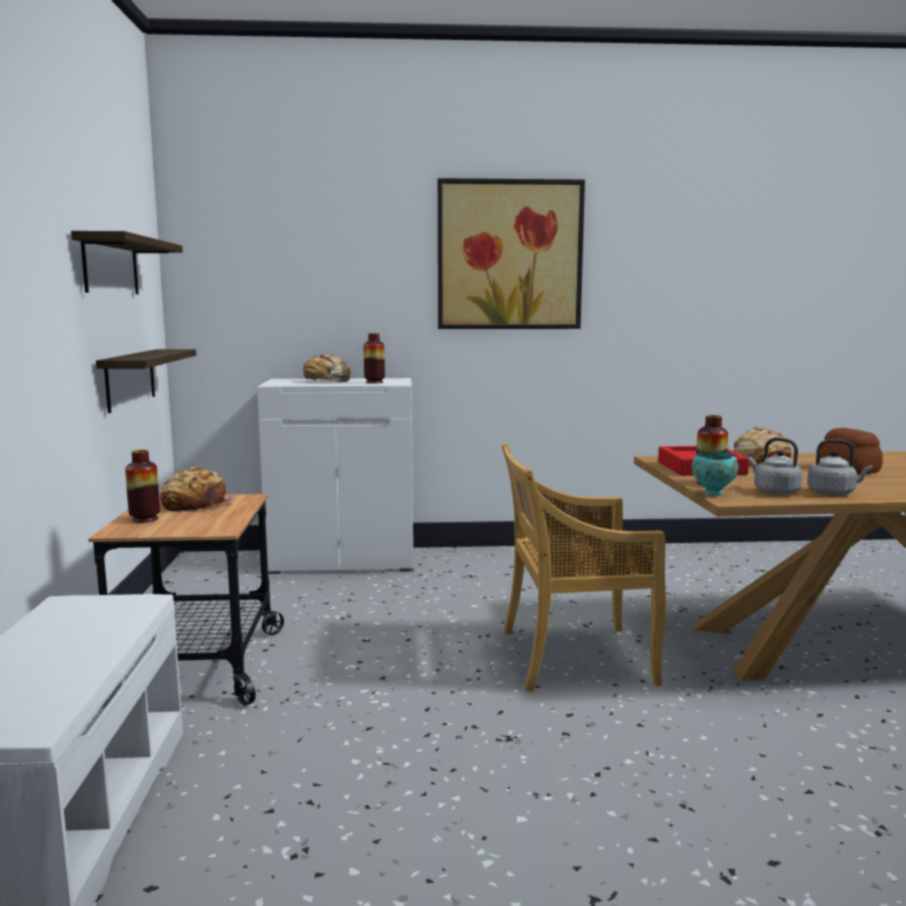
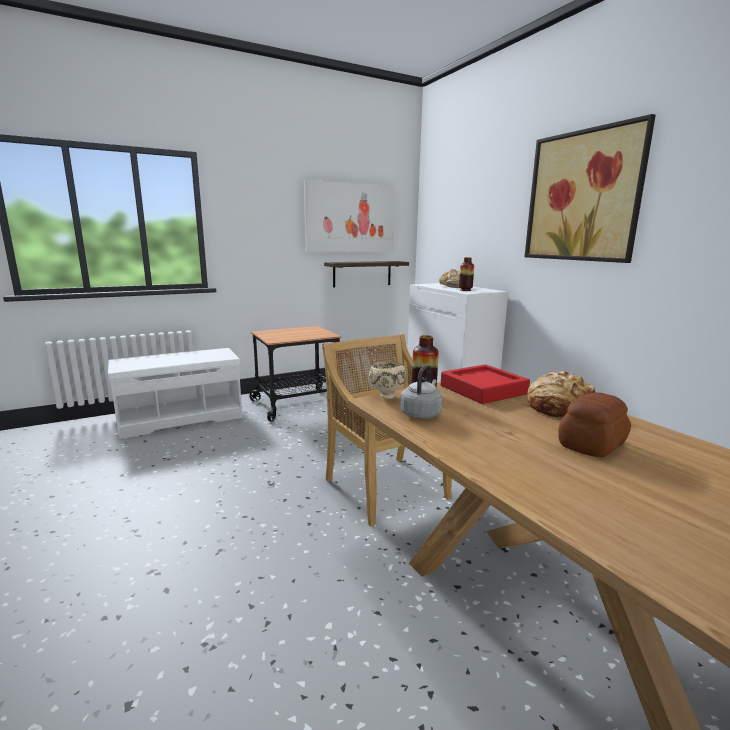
camera: 65 degrees right, 5 degrees up
(111, 266) = (350, 218): shelf -> picture
(145, 519) = (281, 331): vase -> none
(195, 504) = (310, 332): bread -> none
(712, 493) = (386, 396): turquoise bowl -> beige bowl
(833, 493) = (447, 435): grey kettle -> none

